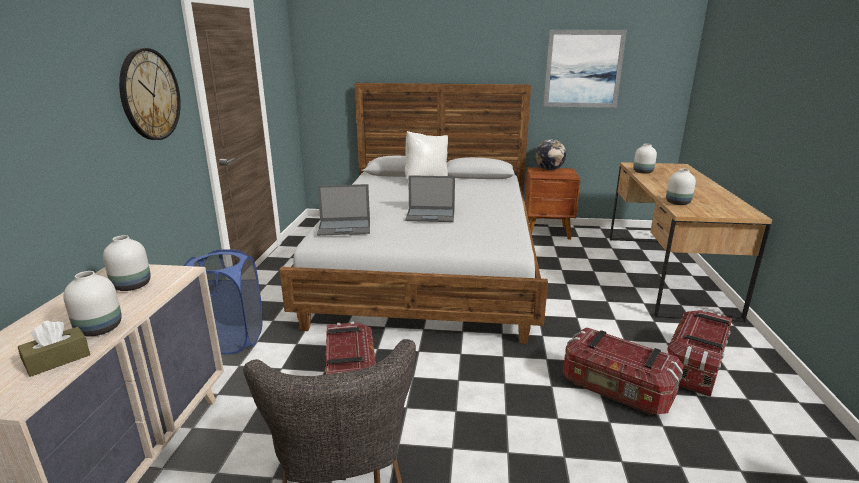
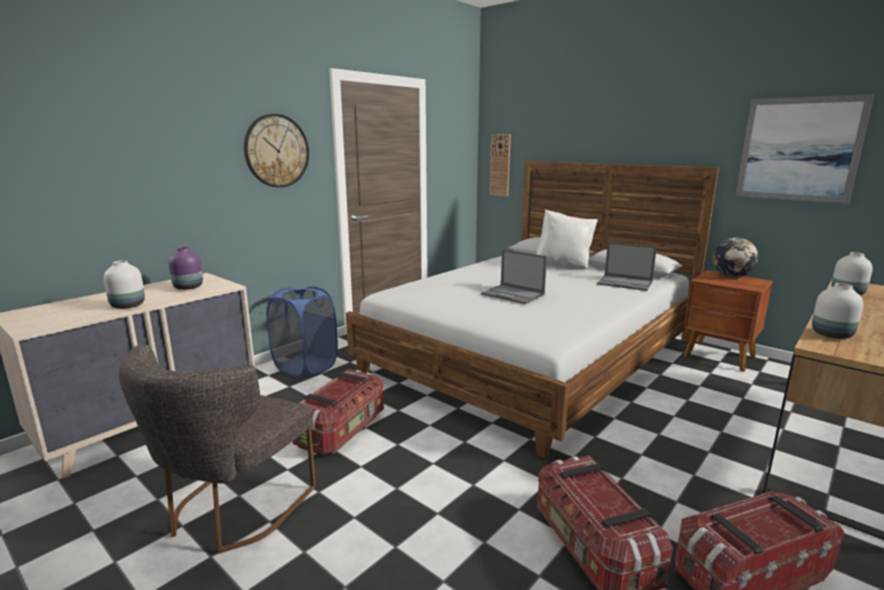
camera: 35 degrees right, 5 degrees down
(58, 360) = (81, 315): brown tissue box -> none
(132, 285) = (189, 287): white vase -> purple vase
(323, 87) = (500, 165): none -> wall clock
(345, 227) = (418, 288): laptop -> laptop (625, 283)

